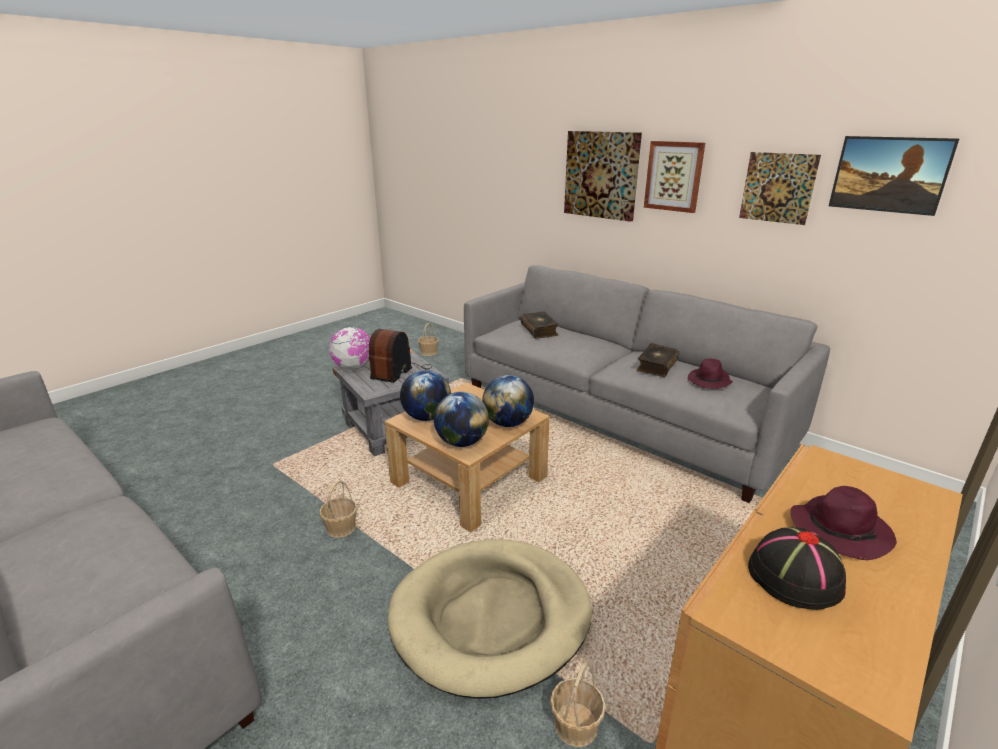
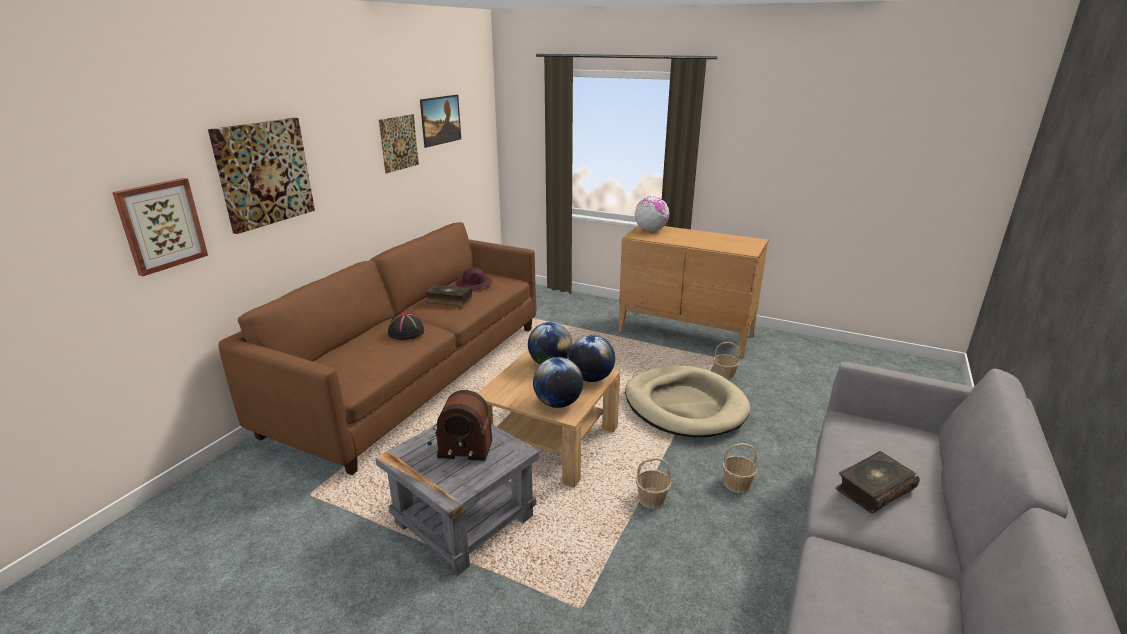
camera: 105 degrees left, 0 degrees up
(354, 368) = (450, 488): globe -> globe (650, 230)
(429, 352) = (182, 560): basket -> basket (737, 483)
(539, 330) = (357, 353): book -> book (873, 489)
(618, 415) = (415, 376): grey sofa -> brown sofa
(674, 176) = (333, 154): picture -> picture (161, 225)
(794, 577) = (720, 244): black hat -> black hat (406, 332)
(840, 530) = (685, 238): purple hat -> none

